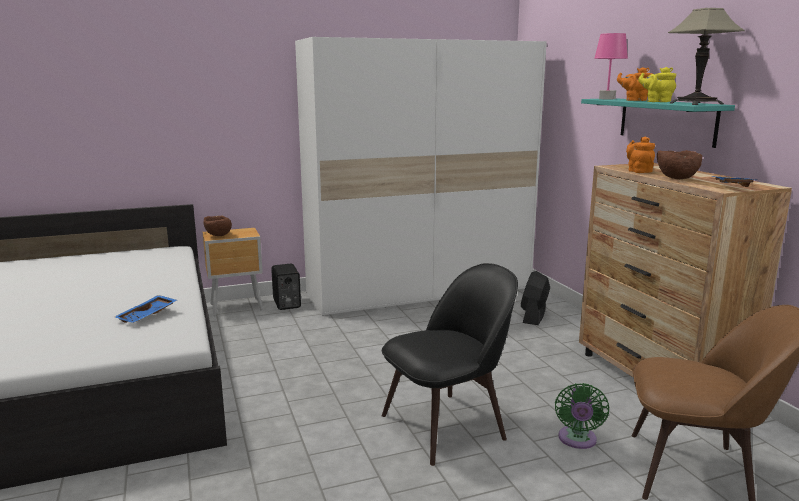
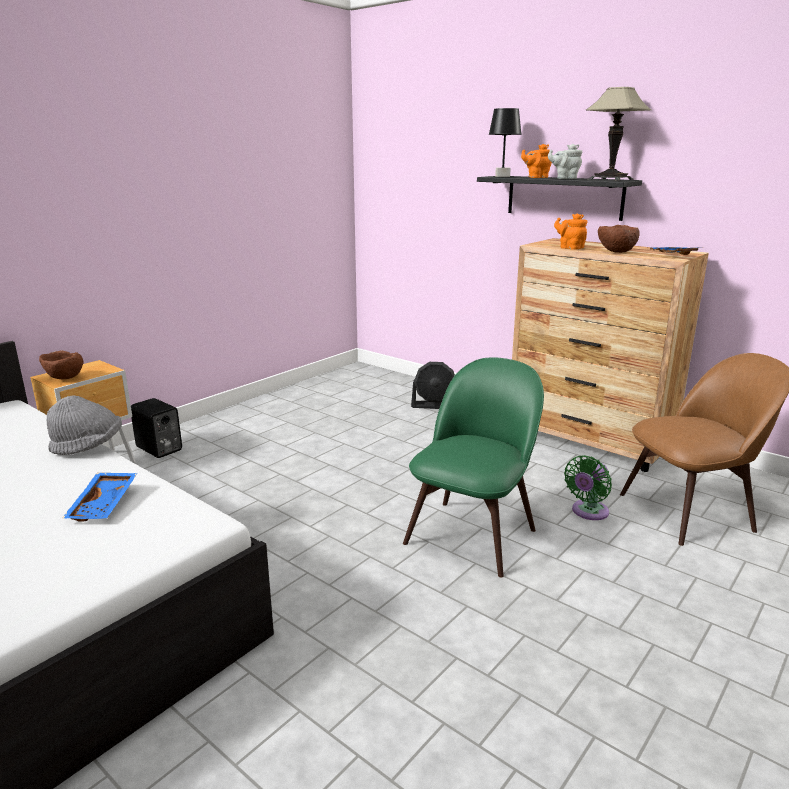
camera: 30 degrees left, 5 degrees up
(185, 281) = (88, 447): none -> grey hat
(420, 290) = (298, 401): white wardrobe -> none
(447, 425) = (473, 533): black chair -> green chair
(534, 316) = (435, 406): black fan -> black fan turned 75 degrees counterclockwise
(577, 440) = (588, 512): green fan -> green fan turned 60 degrees clockwise
(607, 99) = (502, 176): pink table lamp -> black table lamp
(656, 101) = (564, 178): yellow teapot -> grey teapot
(666, 121) = (564, 197): turquoise shelf -> black shelf

